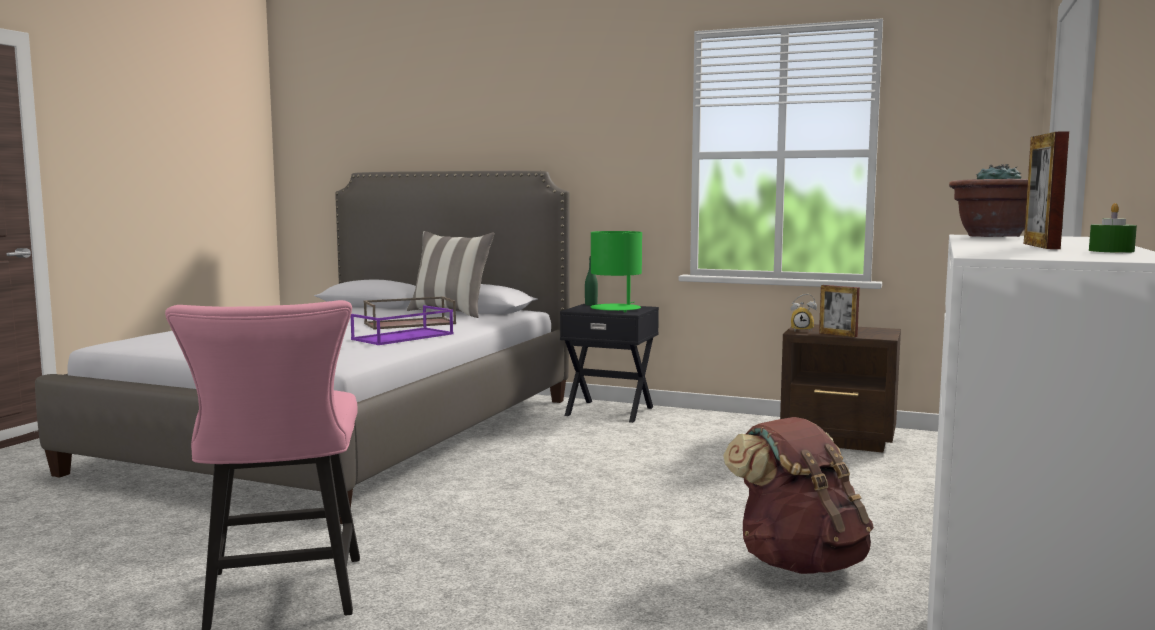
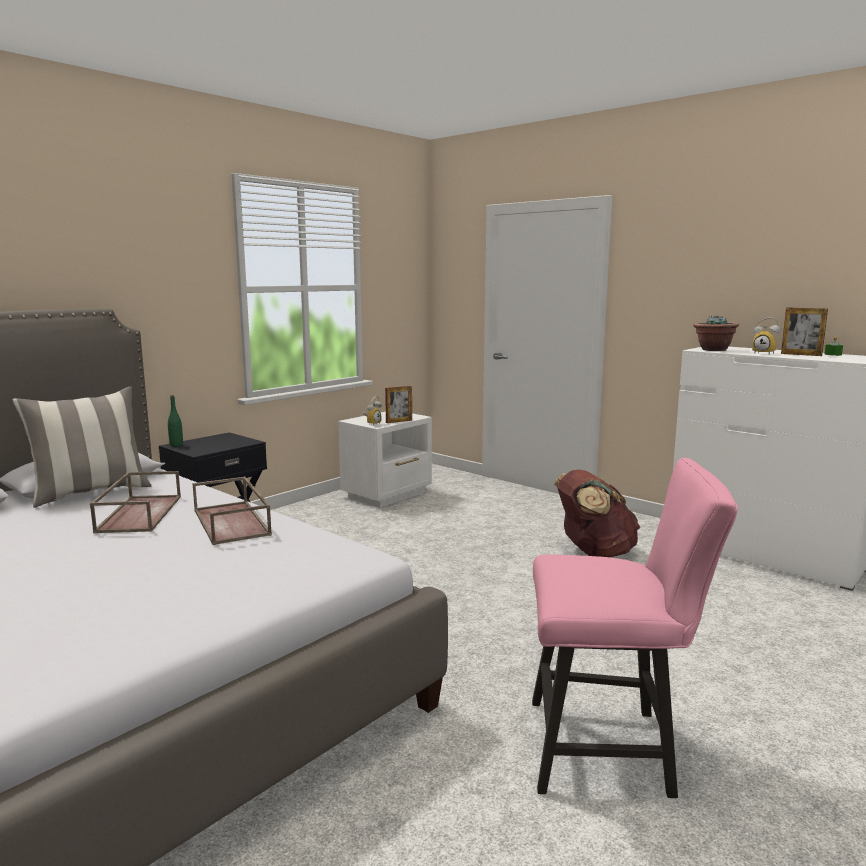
camera: 70 degrees left, 5 degrees up
(403, 337) = (232, 522): purple tray -> brown tray
(616, 309) = (219, 442): green table lamp -> none
(840, 439) = (388, 494): brown nightstand -> white nightstand
(997, 241) = (764, 353): none -> alarm clock

